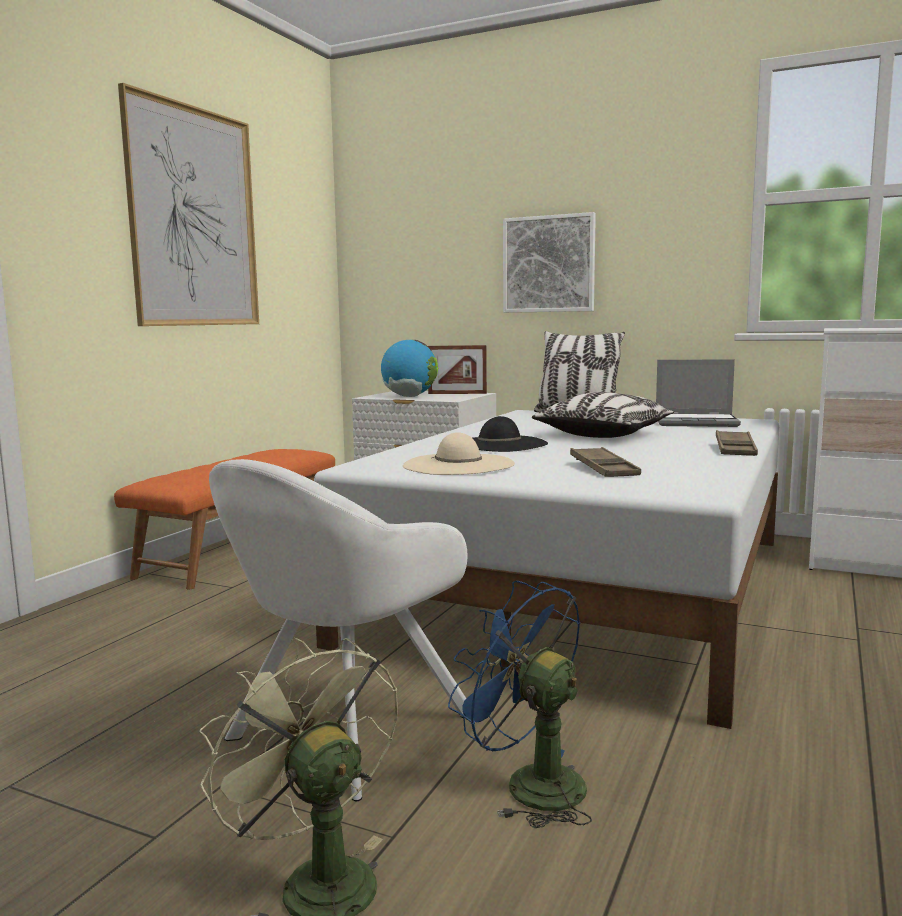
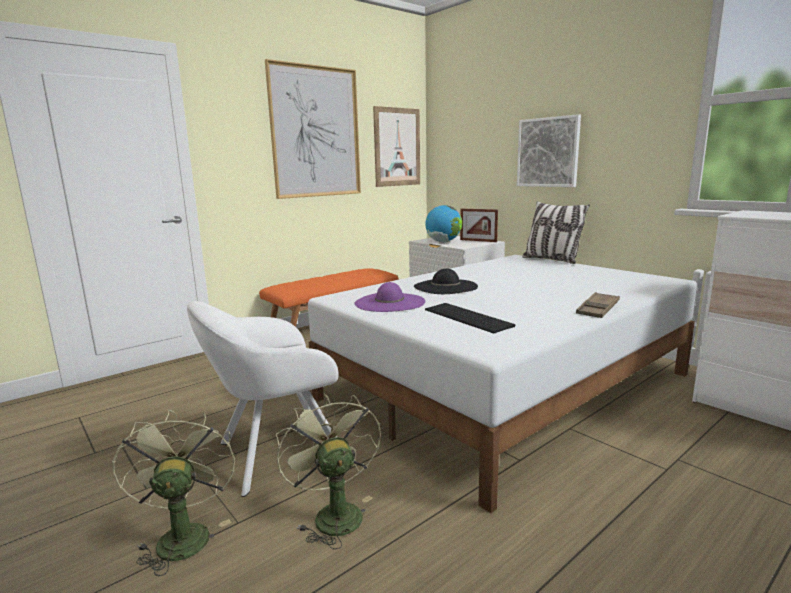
camera: 25 degrees right, 5 degrees up
(302, 254) = (397, 147): none -> picture
(458, 465) = (390, 302): beige hat -> purple hat
(529, 783) = (333, 513): blue fan -> green fan
(603, 434) = (529, 284): pillow -> none
(604, 469) = (469, 317): brown tray -> keyboard
(697, 422) = (621, 278): laptop -> none

